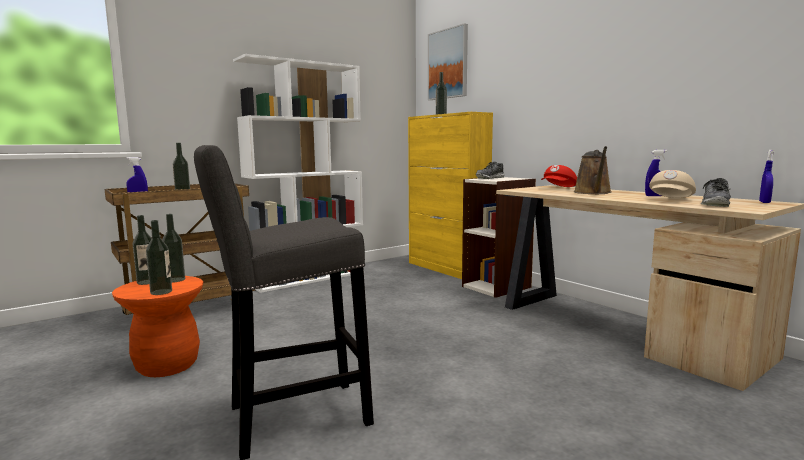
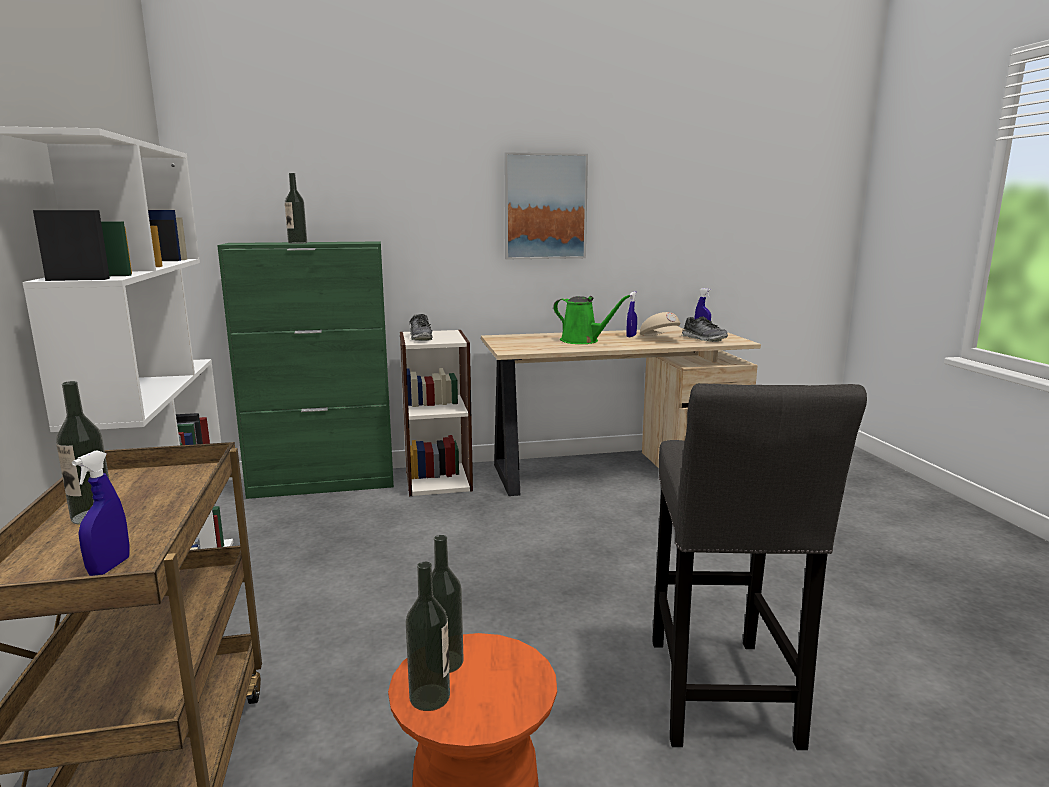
camera: 65 degrees left, 5 degrees up
(161, 292) = (524, 677): bottle -> none
(447, 269) = (323, 484): yellow cabinet -> green cabinet
(448, 64) = (260, 153): picture -> picture (545, 207)
(558, 188) = (520, 339): red cap -> none
(593, 193) = (582, 341): brown watering can -> green watering can

